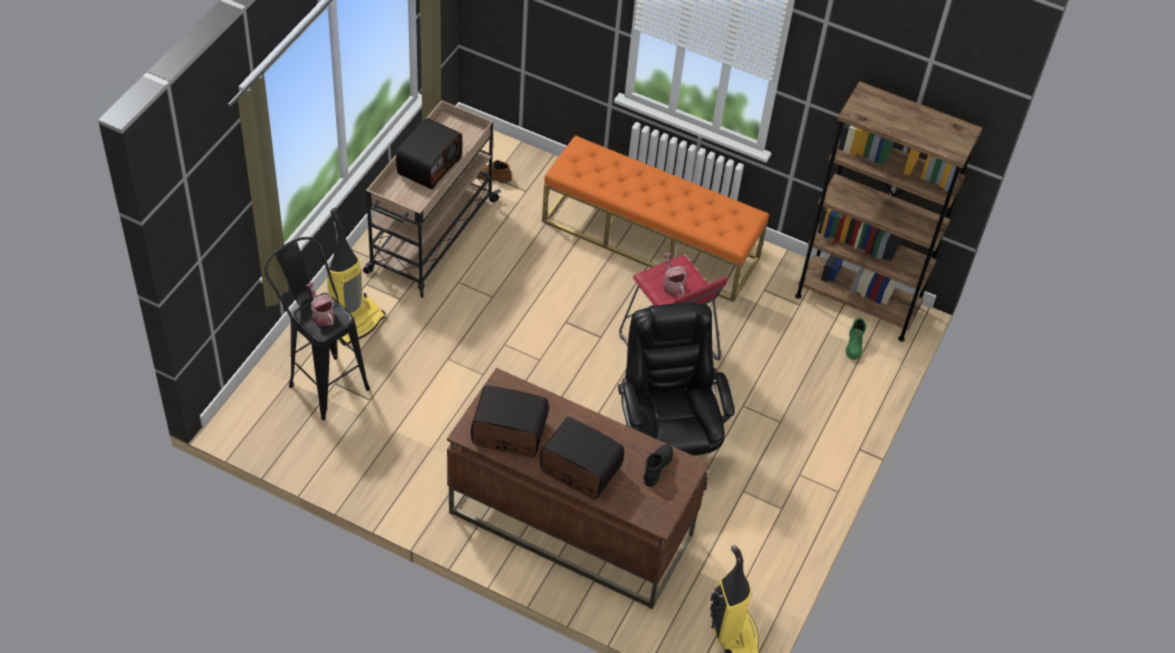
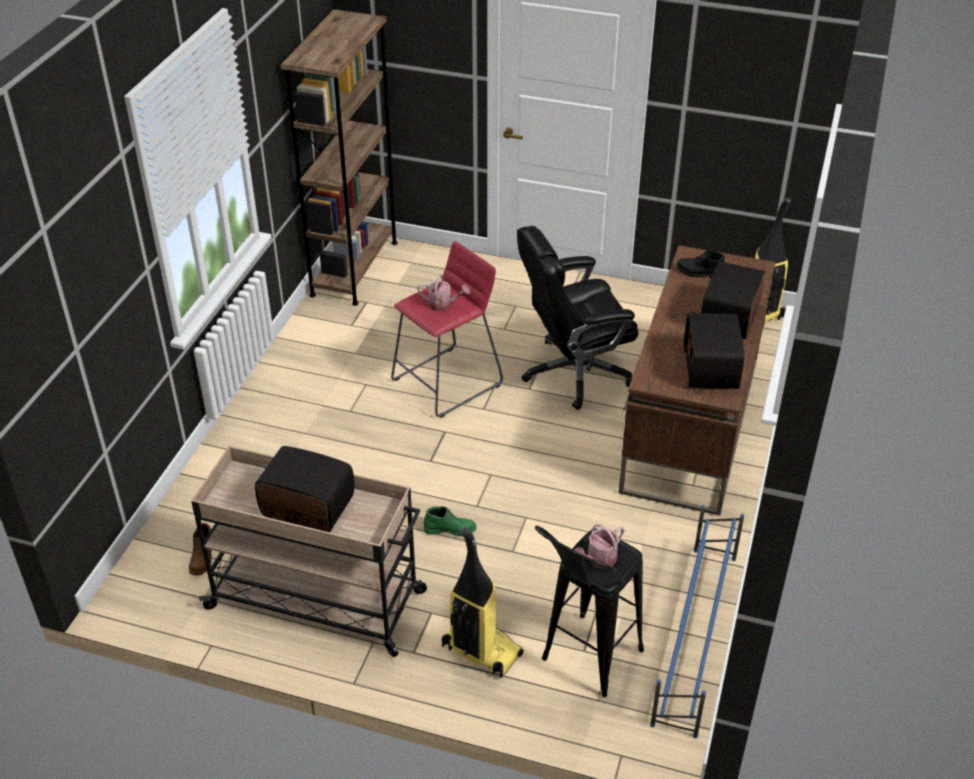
camera: 95 degrees left, 10 degrees down
(324, 457) = (694, 638): none -> blue shoe rack
(650, 240) = (293, 408): orange bench -> none
(672, 285) = (443, 305): watering can -> watering can turned 135 degrees counterclockwise
(854, 345) = (409, 268): green boot -> green boot (450, 529)

